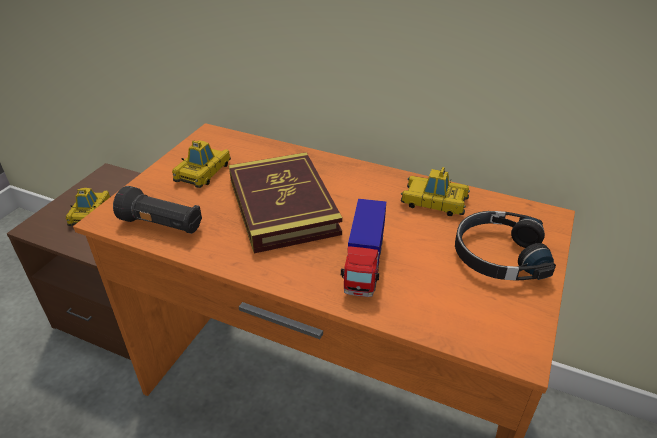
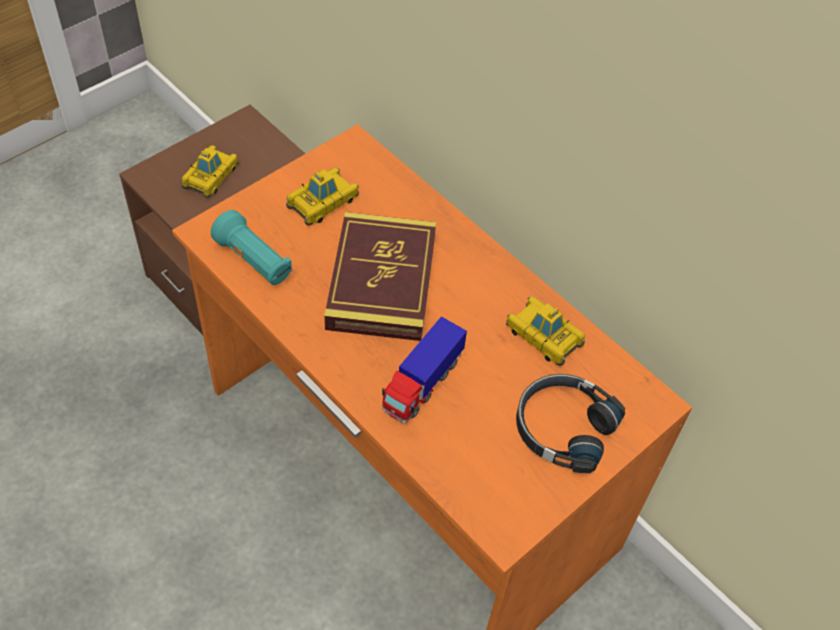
camera: 20 degrees right, 15 degrees up
(162, 225) = (254, 261): black flashlight -> turquoise flashlight

